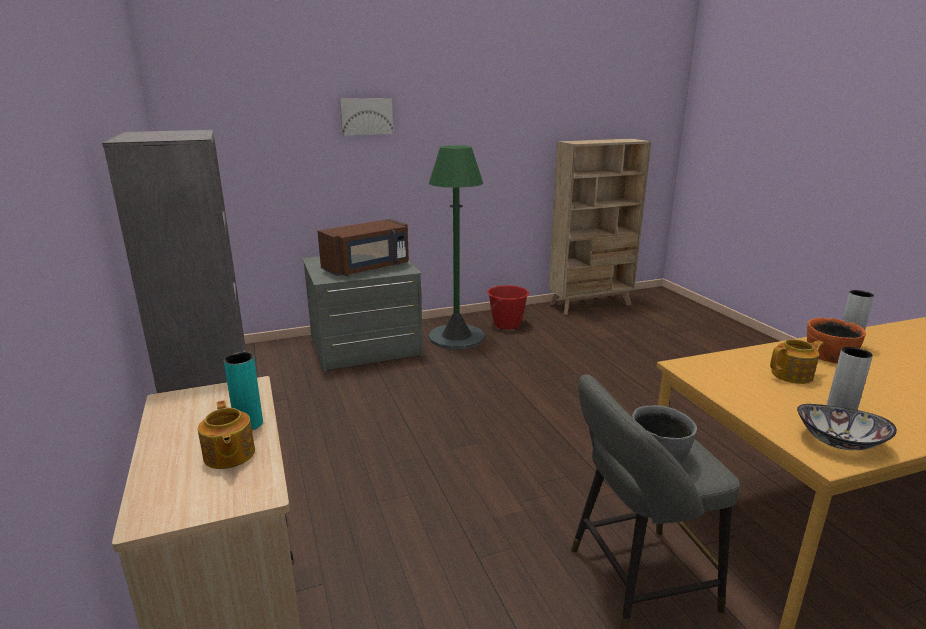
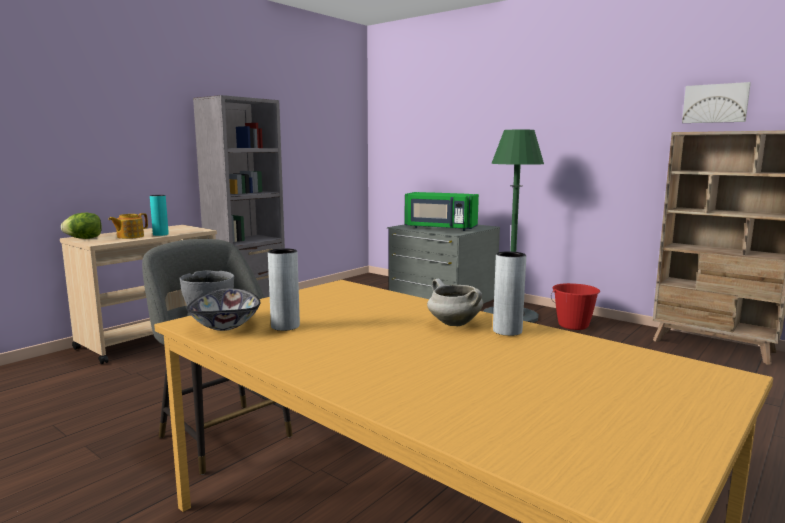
camera: 60 degrees right, 10 degrees down
(178, 508) = (84, 238): none -> lettuce
(366, 116) = (489, 110): picture -> picture (715, 103)
(367, 268) = (440, 228): brown microwave -> green microwave
(793, 375) = (369, 312): teapot -> none
(829, 355) = (453, 324): orange bowl -> white cooking pot

